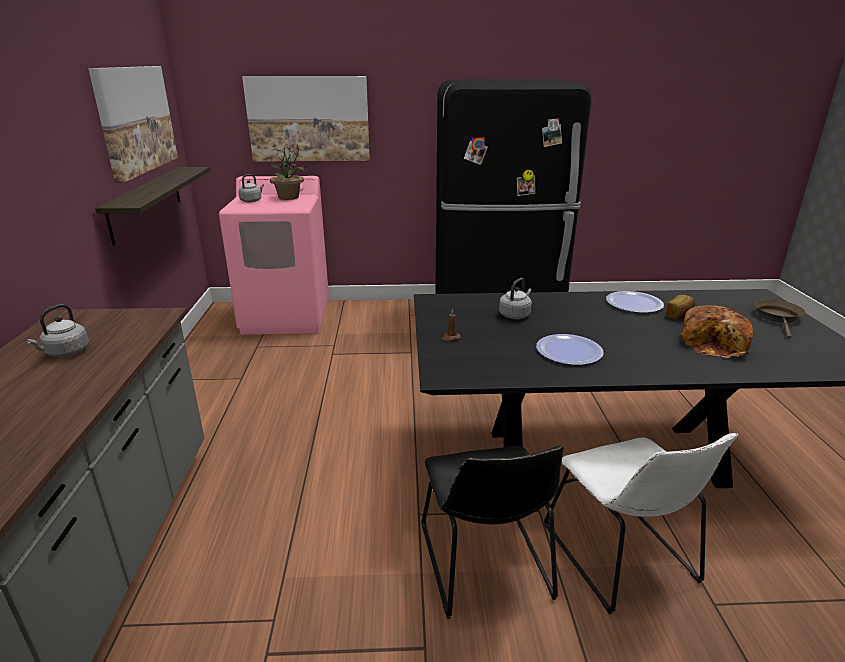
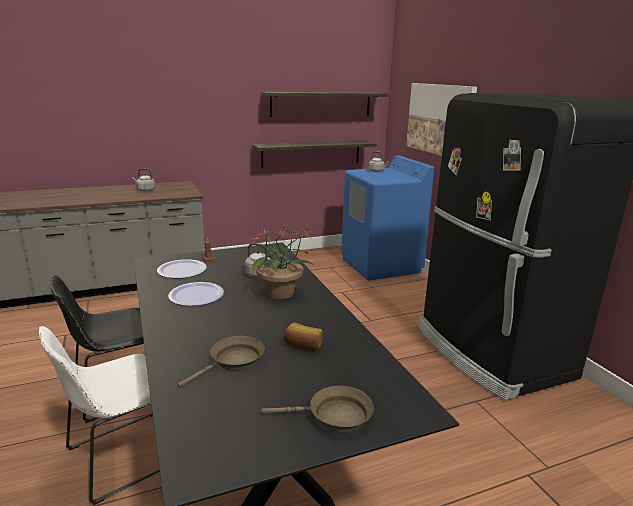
camera: 70 degrees right, 5 degrees down
(135, 119) = (321, 104): picture -> shelf
(286, 317) = (381, 265): pink washing machine -> blue washing machine
(289, 197) = (399, 175): potted plant -> potted plant (281, 293)
(634, 303) = (320, 322): plate -> plate (182, 270)
(714, 343) = (233, 362): bread -> brown frying pan

